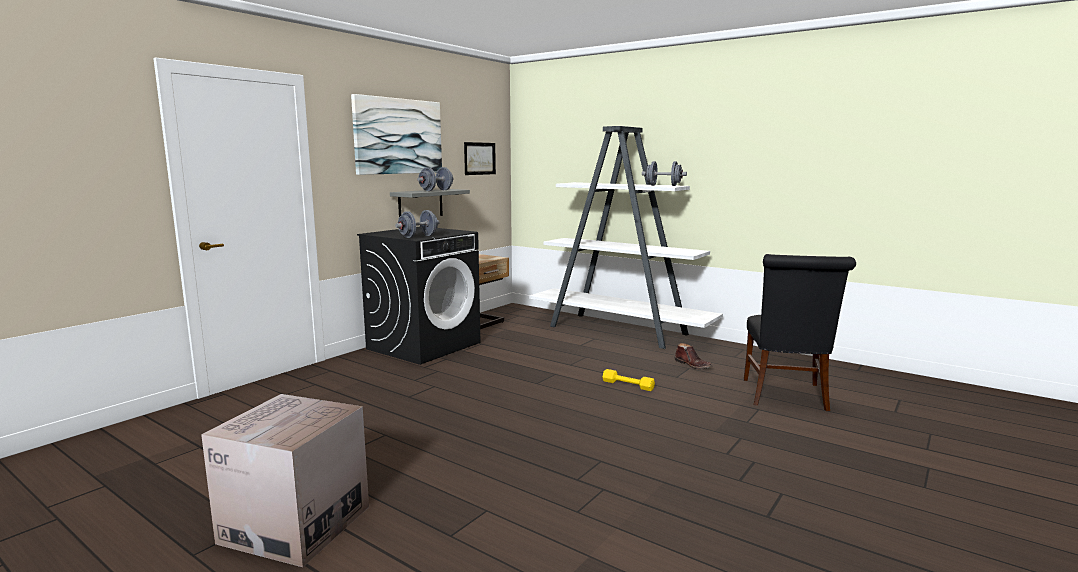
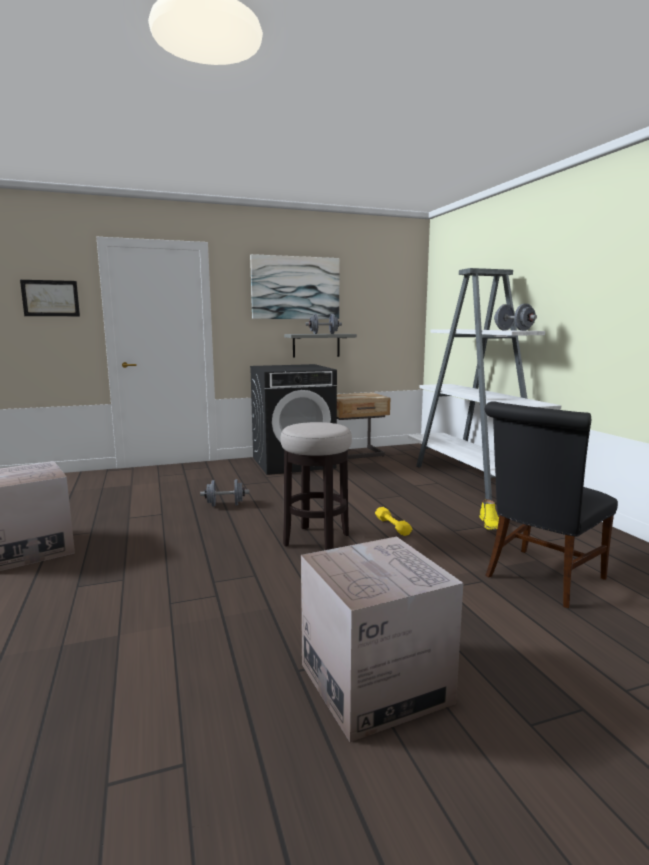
camera: 35 degrees right, 0 degrees up
(418, 236) = (278, 369): grey dumbbell -> grey dumbbell (225, 505)
(479, 158) = (386, 307): picture -> picture (50, 298)
(591, 414) = (316, 540): none -> stool
(693, 365) = (491, 525): brown boot -> yellow boot
(822, 502) = (375, 683): none -> cardboard box

